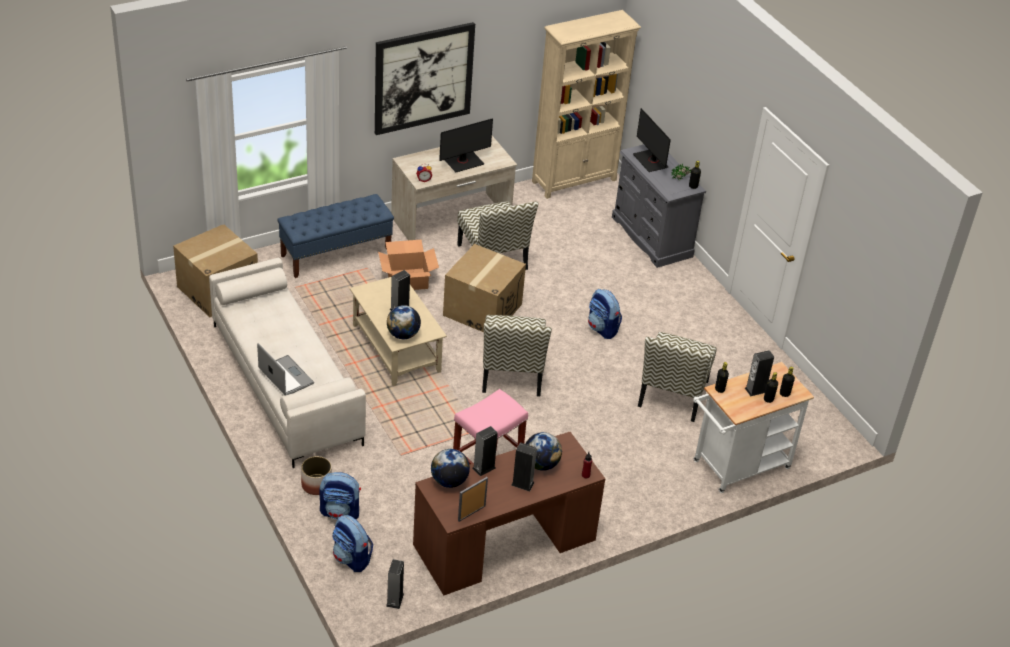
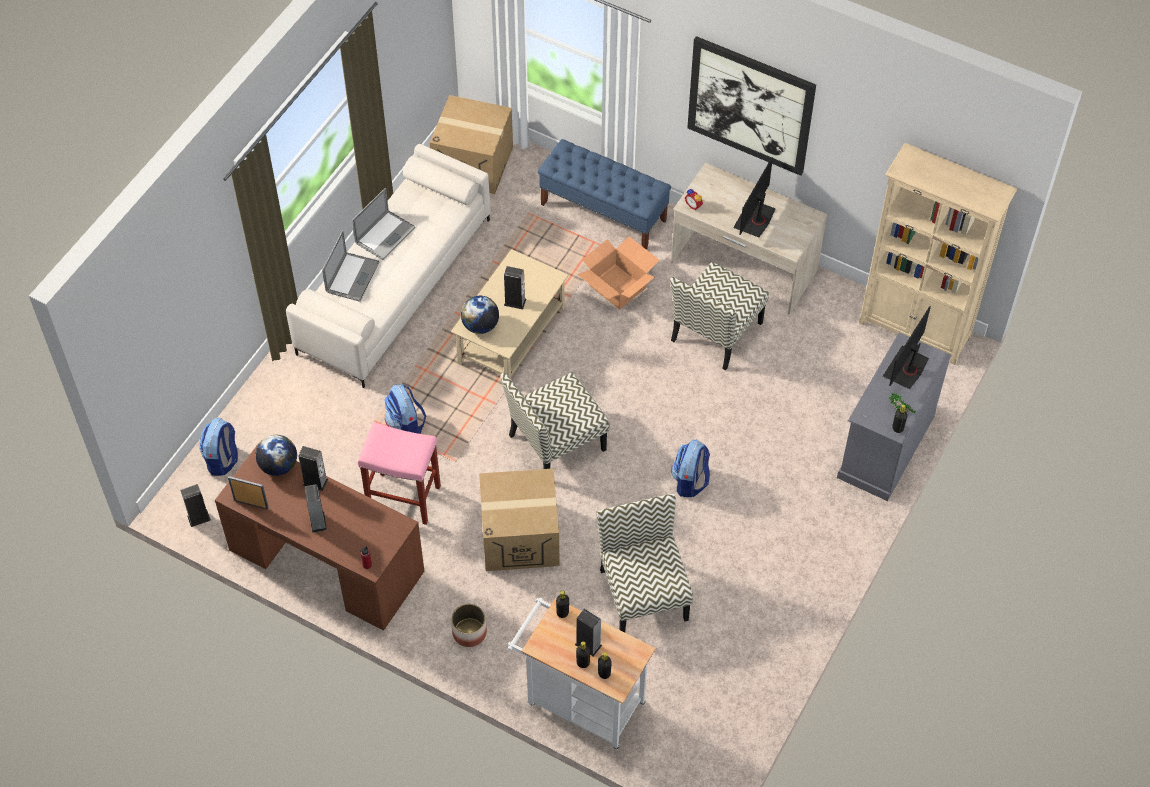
camera: 60 degrees right, 15 degrees up
(265, 341) = (385, 235): none -> laptop
(316, 485) = (289, 383): planter -> planter (469, 632)
(340, 512) = (270, 420): backpack -> backpack (406, 425)
(464, 162) = (755, 219): monitor -> monitor turned 90 degrees clockwise
(482, 309) = (628, 368): cardboard box -> cardboard box (520, 536)
(541, 464) = (354, 522): globe -> none
(673, 394) = (643, 593): chair -> chair turned 90 degrees clockwise

